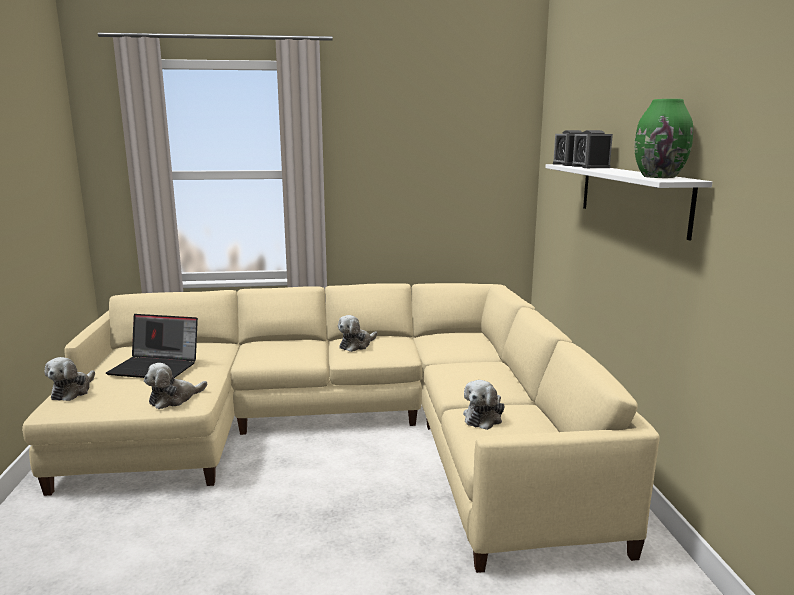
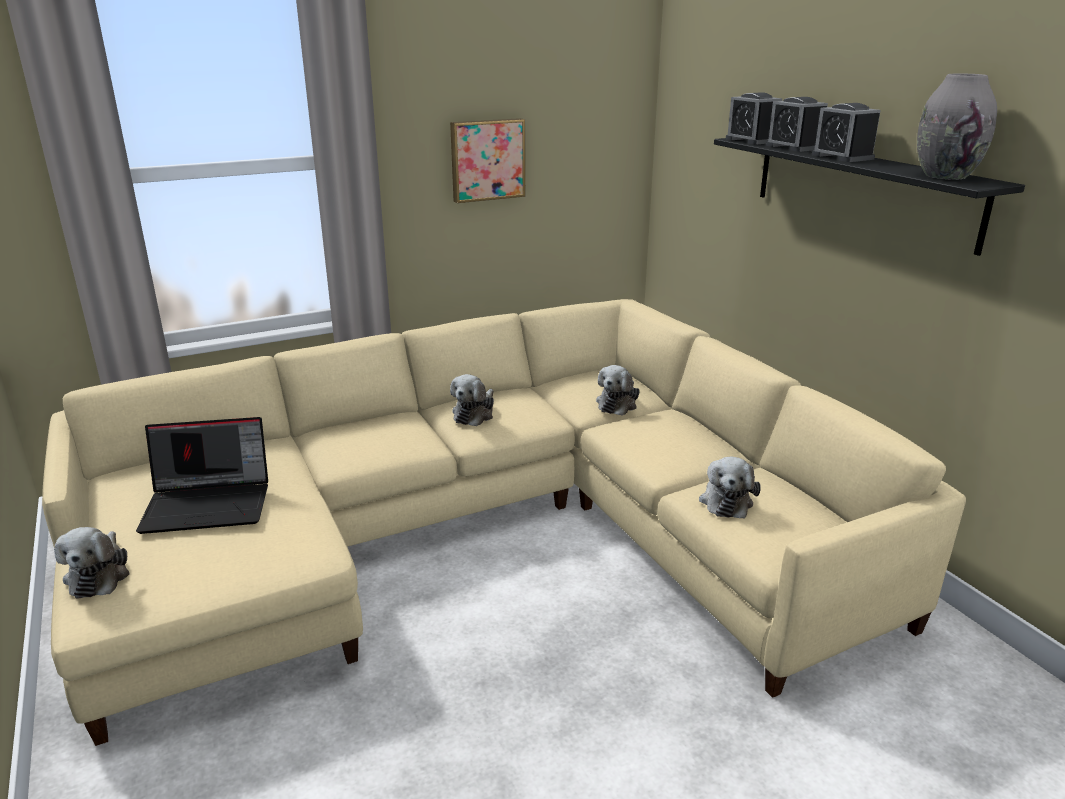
camera: 20 degrees left, 10 degrees up
(174, 399) = (284, 555): plush toy -> plush toy (618, 403)
(405, 180) = (487, 160): none -> picture
(610, 170) = (842, 157): none -> alarm clock
(631, 196) = (861, 189): white shelf -> black shelf
(659, 177) = (945, 176): green vase -> grey vase

